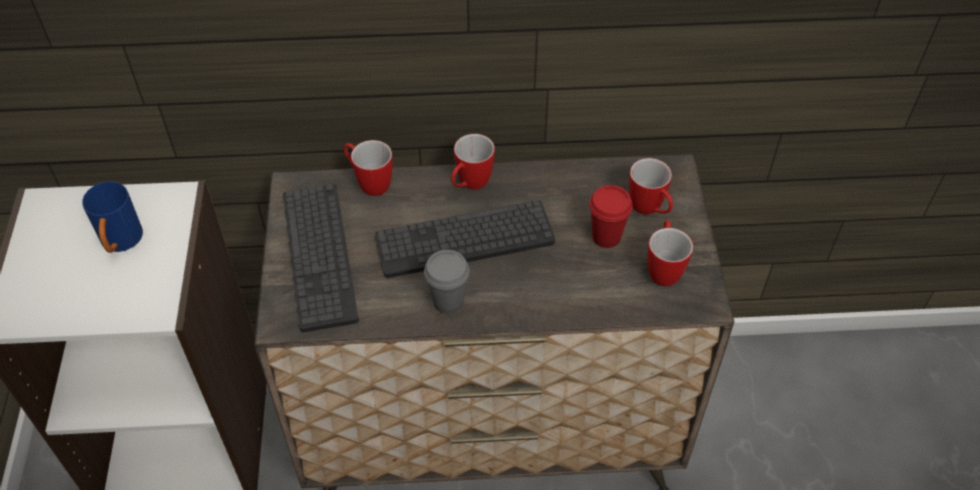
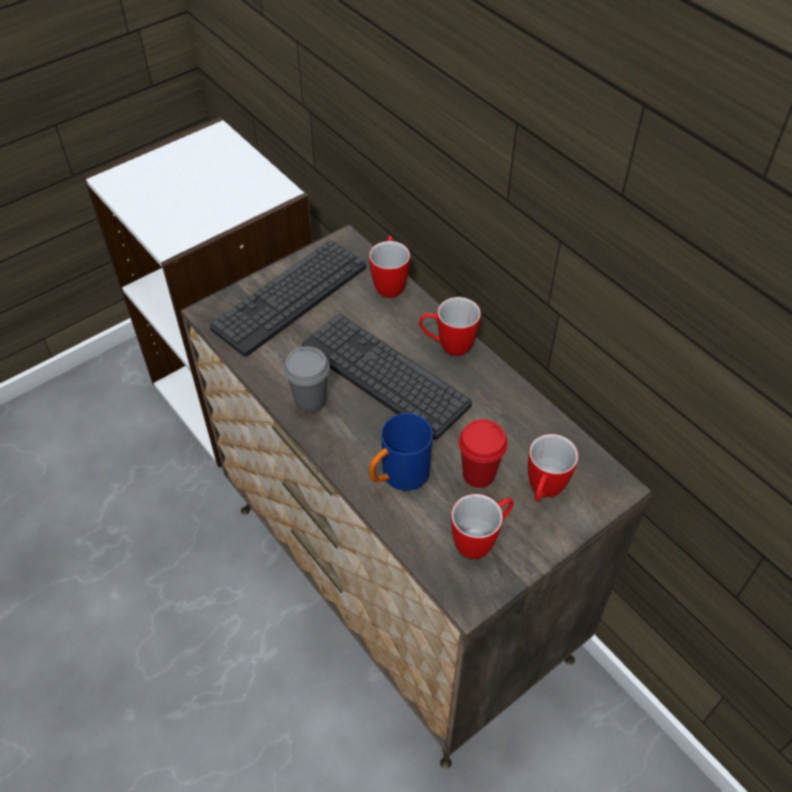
camera: 55 degrees right, 0 degrees up
(120, 243) = (214, 190): blue mug -> blue mug (398, 477)

